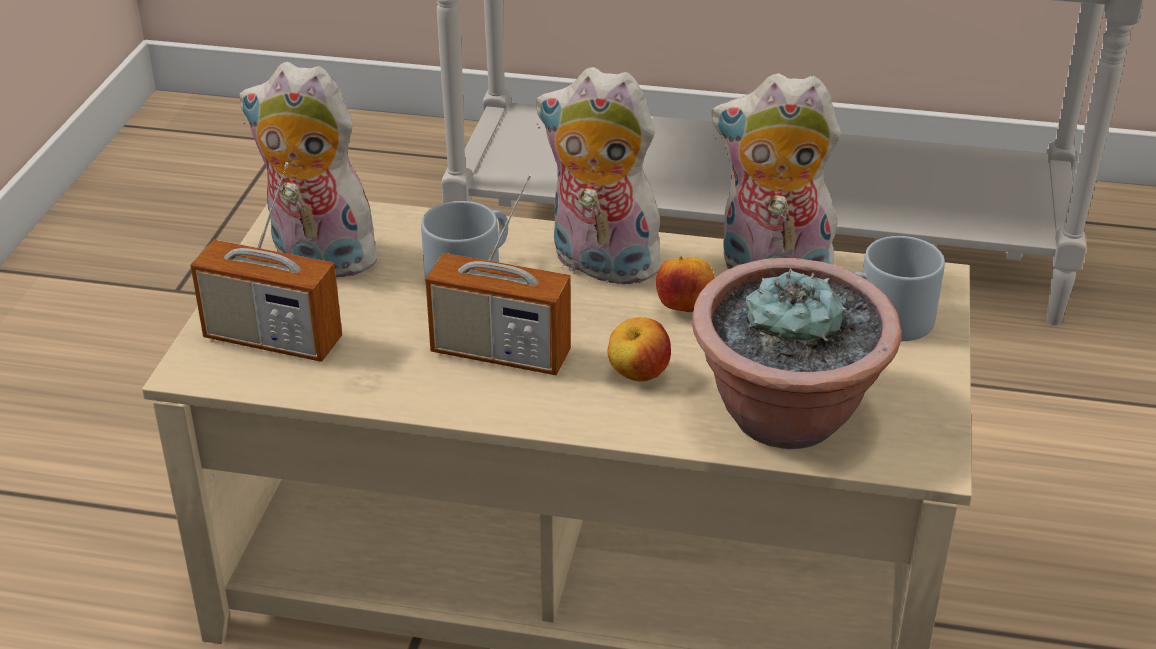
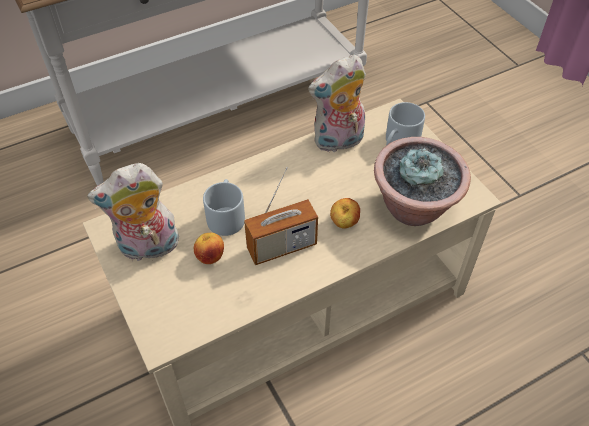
camera: 40 degrees left, 15 degrees up
(273, 339) = (178, 304): radio -> none
(599, 265) = (271, 178): plush toy -> none
(683, 307) = (325, 179): apple -> apple (210, 257)

